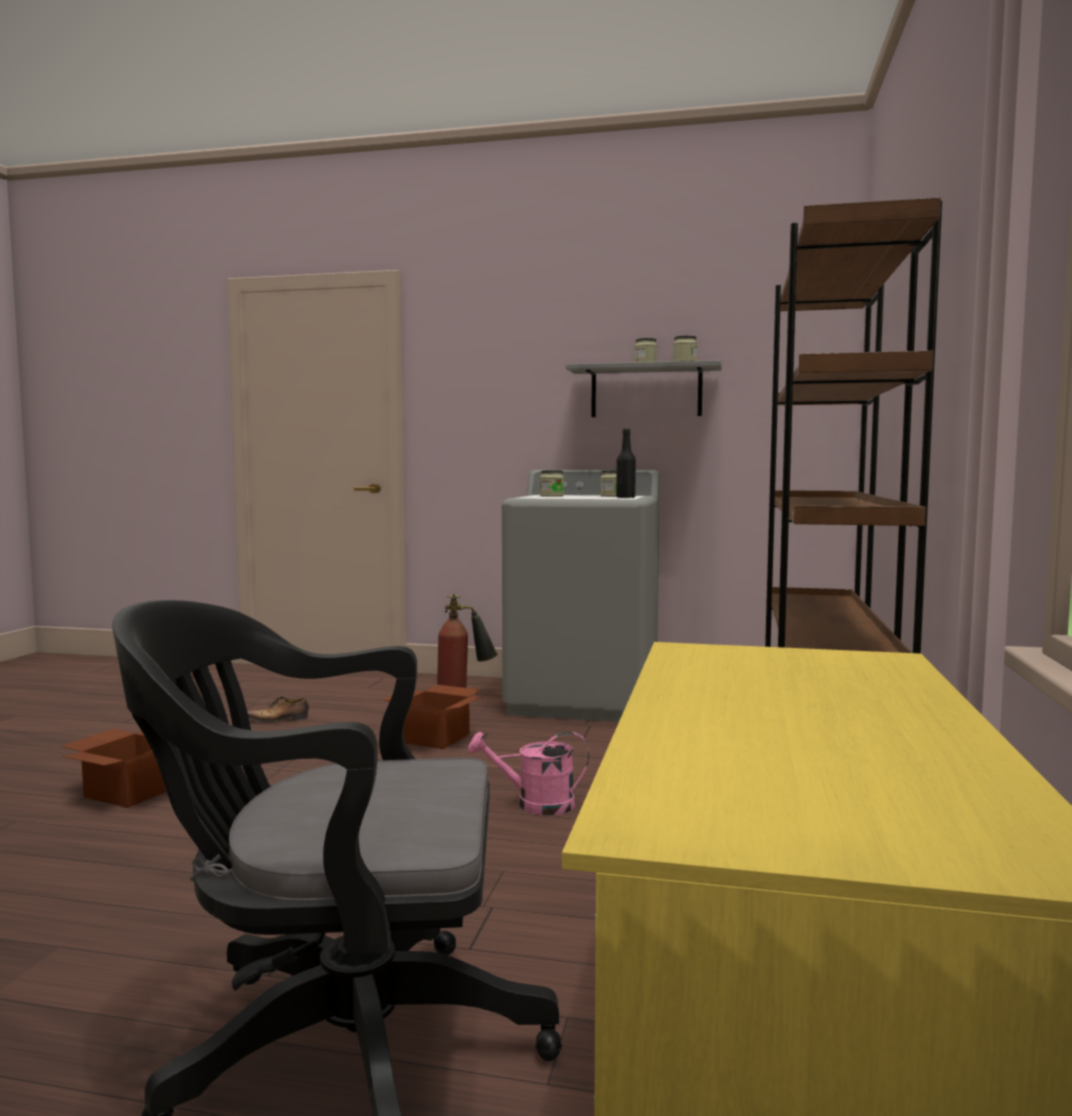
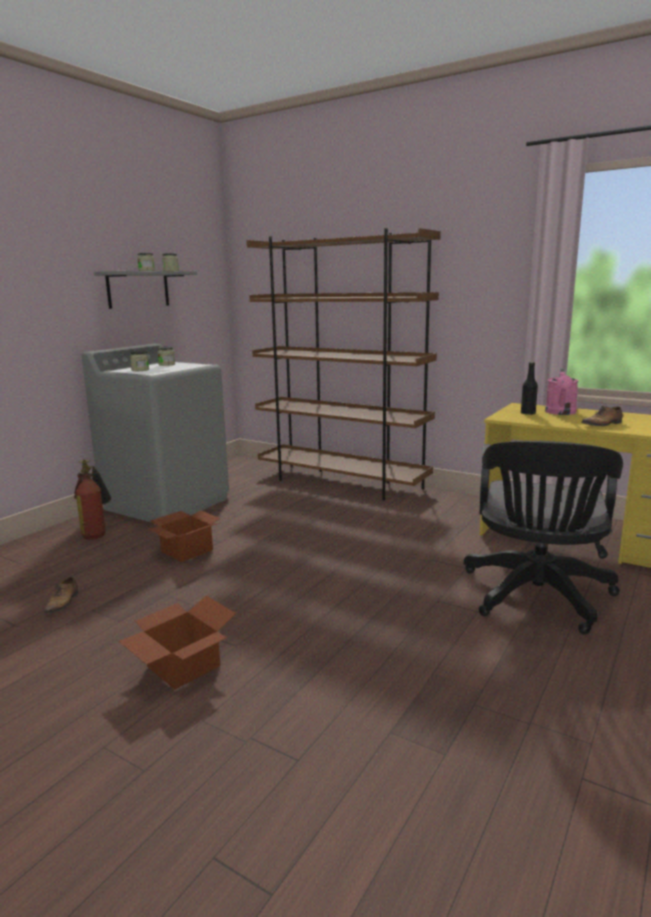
camera: 70 degrees left, 10 degrees up
(535, 805) = (325, 537): pink watering can -> pink watering can (560, 413)
(625, 498) = (196, 364): black bottle -> black bottle (528, 413)
(719, 722) = (602, 424): none -> shoe

